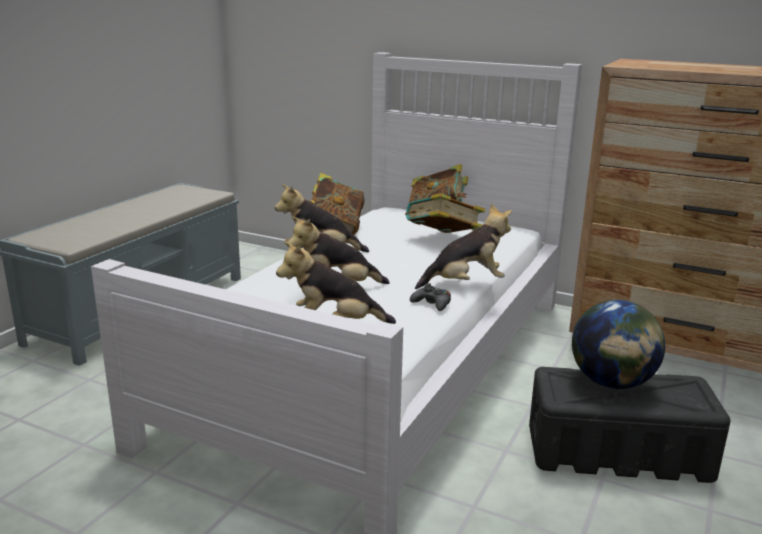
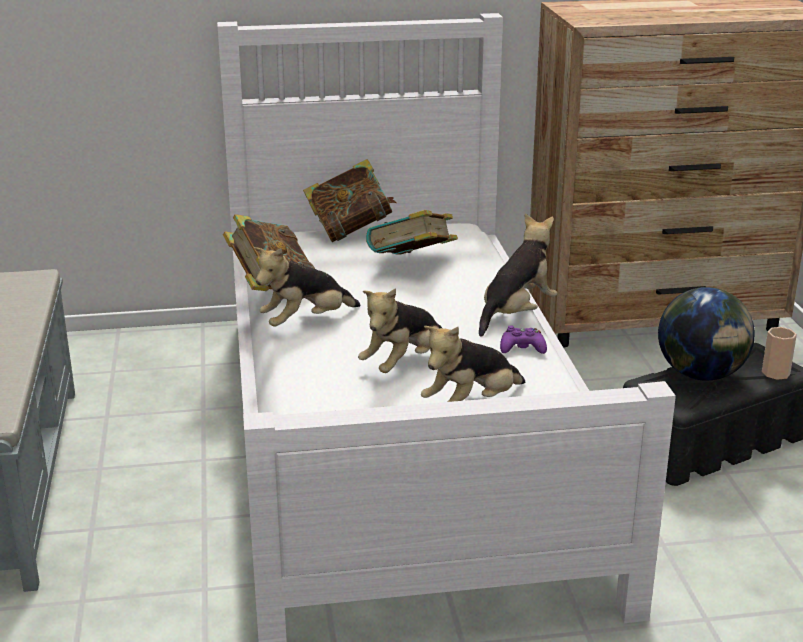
camera: 35 degrees left, 5 degrees up
(432, 304) = (522, 348): black game controller -> purple game controller
(687, 404) = (775, 373): none -> cup

